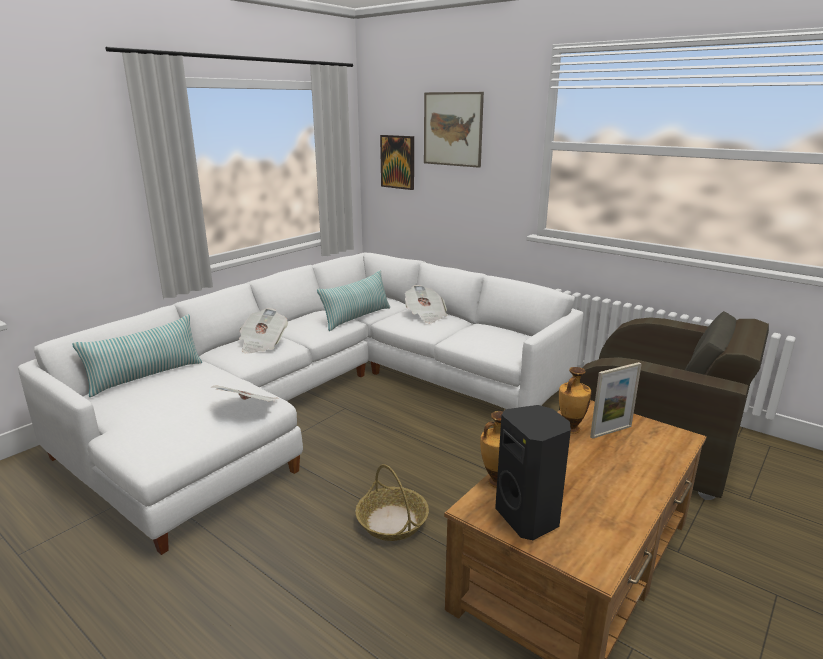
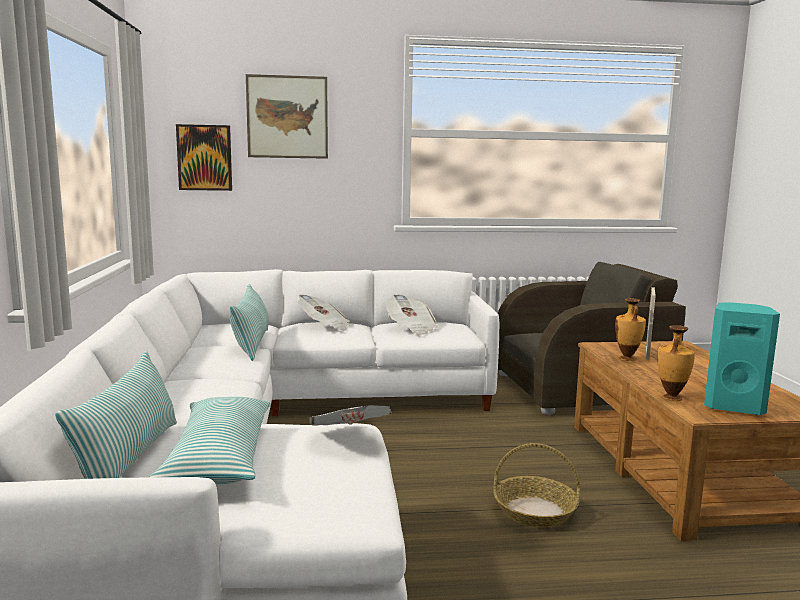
camera: 45 degrees left, 10 degrees down
(170, 392) = (219, 457): none -> pillow
(262, 344) = (208, 387): newspaper -> newspaper (411, 328)
(529, 518) = (733, 406): black speaker -> turquoise speaker

